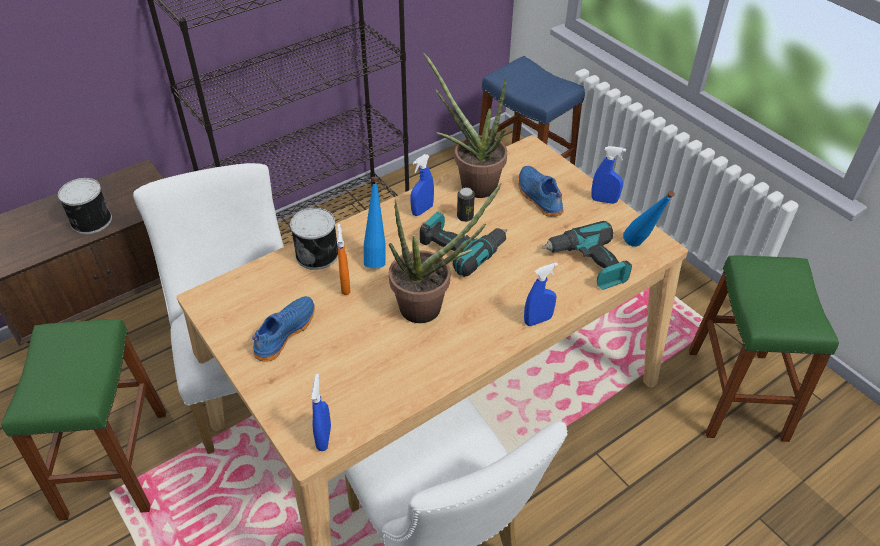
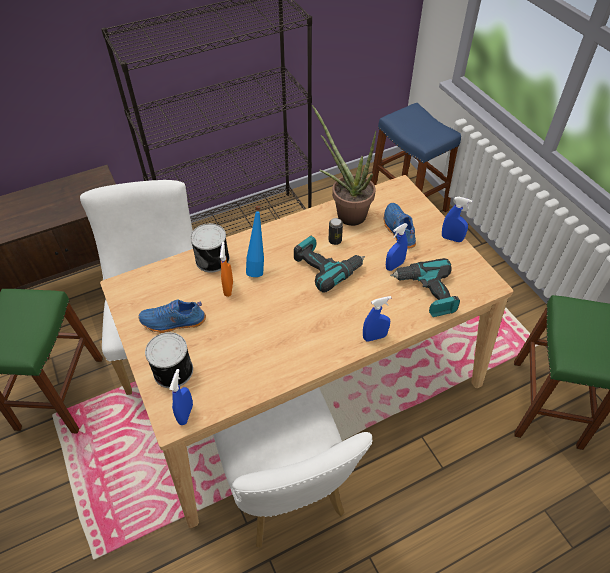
camera: 10 degrees right, 5 degrees up
(90, 221) = (54, 211): can -> can (172, 371)
(284, 333) = (173, 322): blue shoe -> blue shoe turned 135 degrees counterclockwise
(422, 210) = (302, 231): blue spray bottle -> blue spray bottle (394, 265)
(430, 307) = (290, 315): potted plant -> none
(640, 247) = (473, 283): blue bottle -> none

